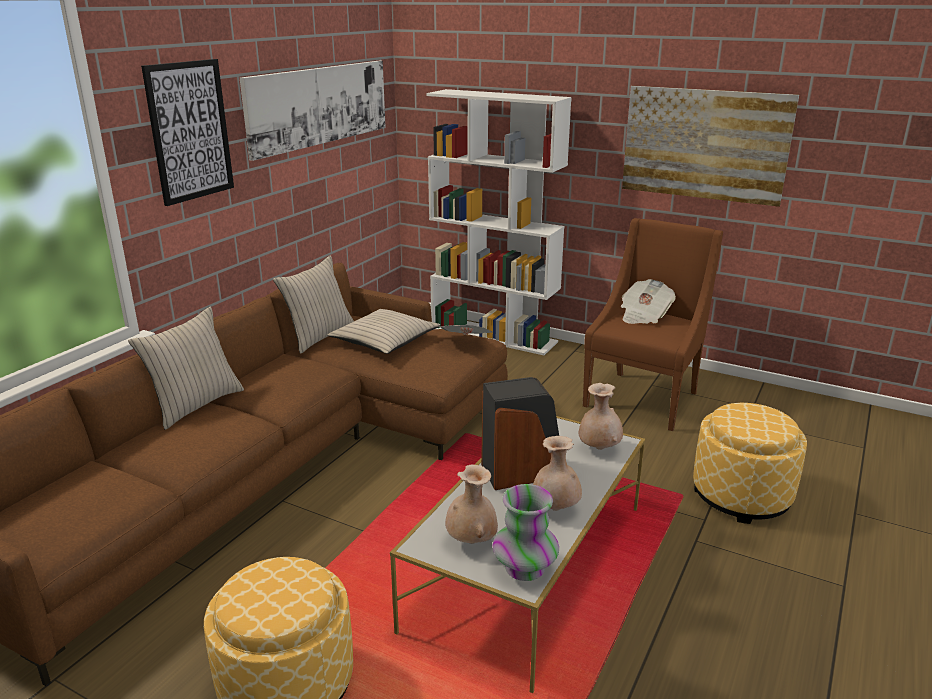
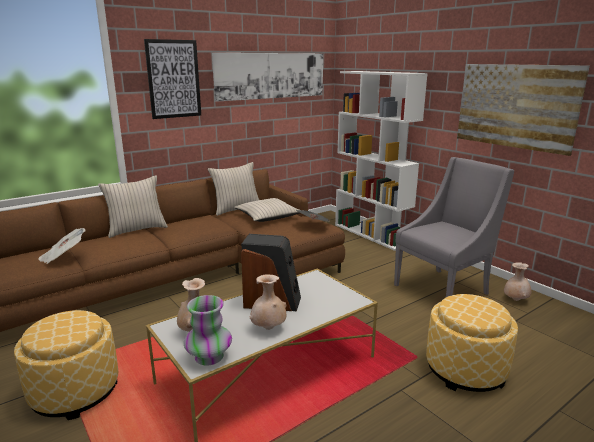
camera: 25 degrees right, 5 degrees down
(599, 448) = (338, 300): beige vase -> beige vase (515, 300)
(643, 316) = (446, 227): newspaper -> newspaper (63, 257)
(643, 398) = (443, 289): brown armchair -> grey armchair

